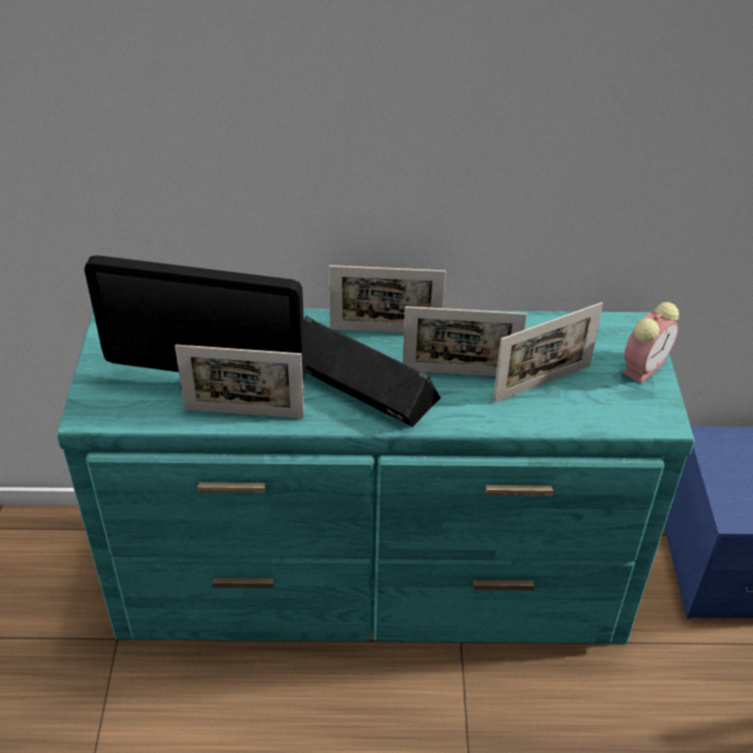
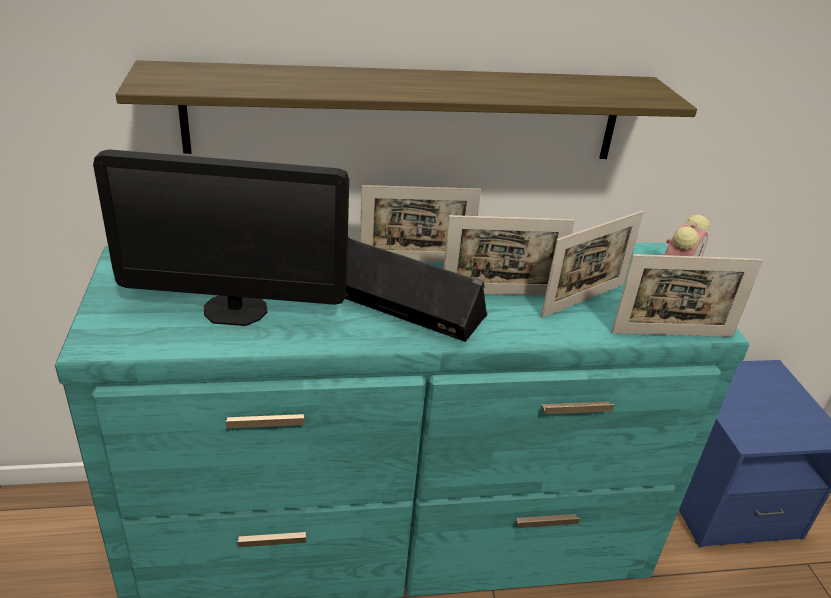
camera: 10 degrees left, 10 degrees down
(244, 413) = (278, 336): picture frame -> picture frame (672, 334)
(376, 192) = (407, 113): none -> shelf

